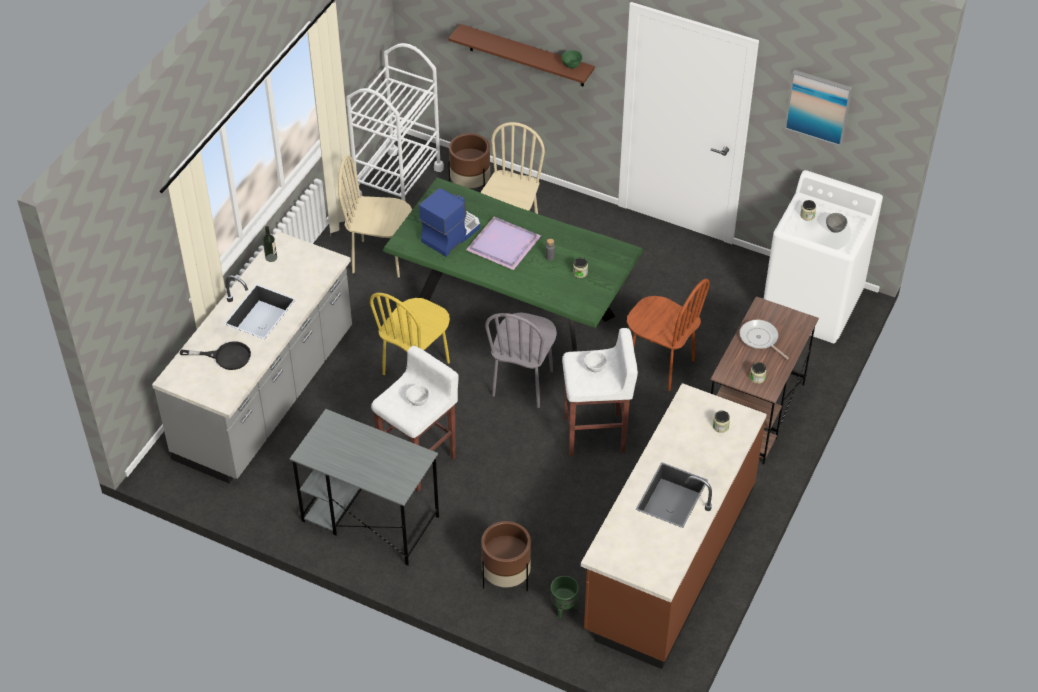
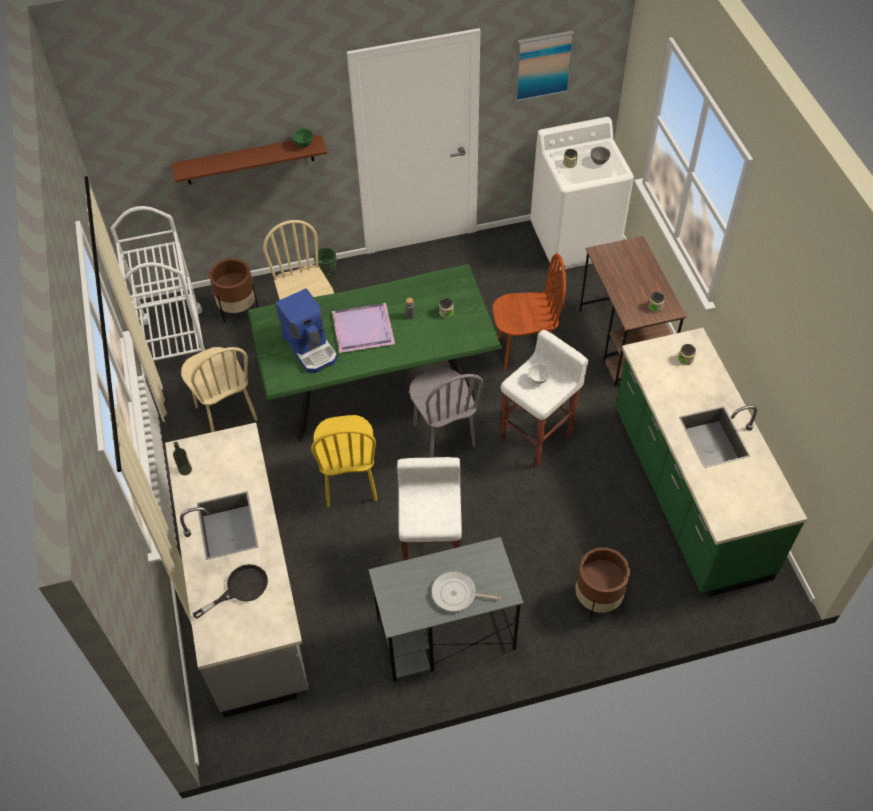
camera: 40 degrees left, 5 degrees up
(380, 259) = (225, 413): beige chair -> beige chair turned 90 degrees counterclockwise
(418, 402) = (437, 505): white bowl -> none
(450, 233) = (311, 348): coffee machine -> coffee machine turned 150 degrees clockwise
(564, 608) = (661, 589): green planter -> green planter (327, 276)
(668, 560) = (687, 493): brown counter -> green counter
(760, 339) = (624, 277): frying pan -> frying pan (457, 594)

